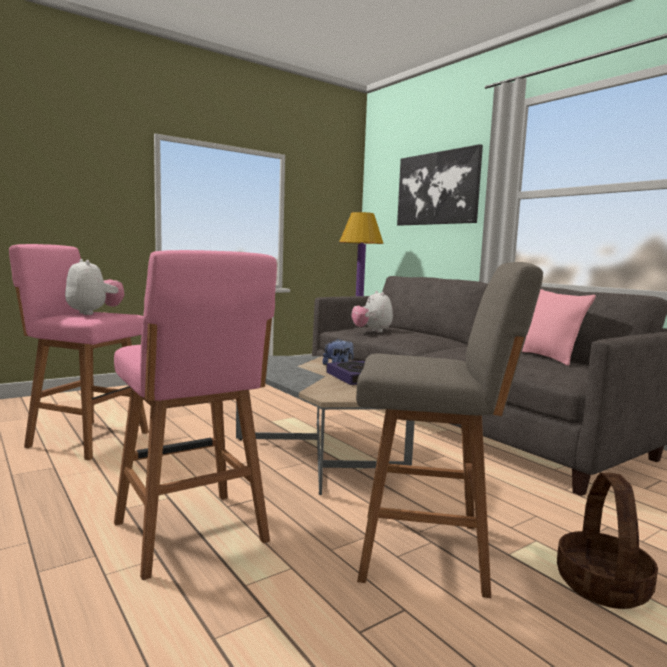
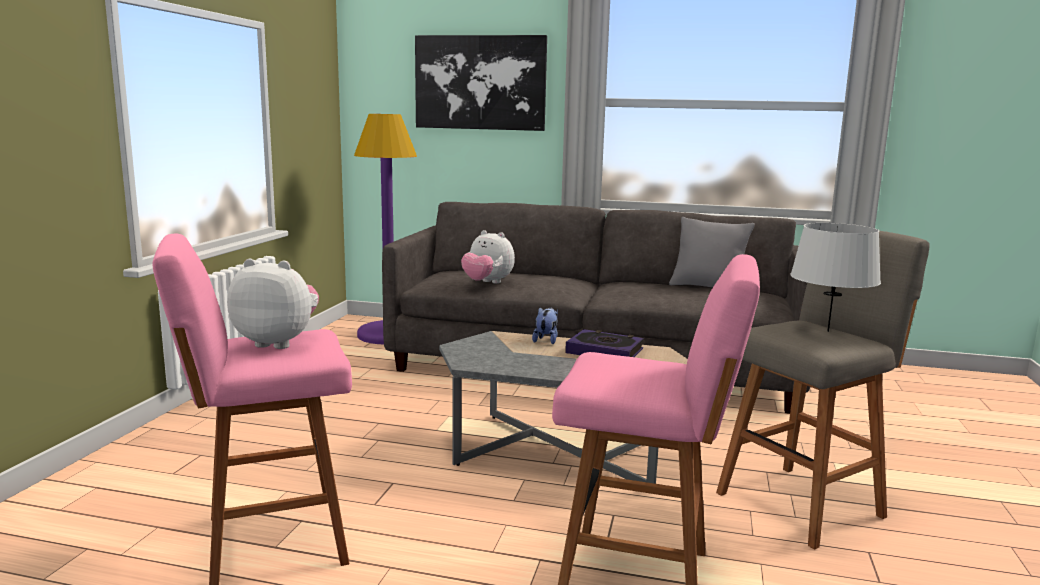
camera: 40 degrees left, 5 degrees up
(439, 364) = (828, 331): none -> grey table lamp
(549, 358) = (707, 288): pink pillow -> grey pillow
(603, 585) = (910, 478): basket -> none

